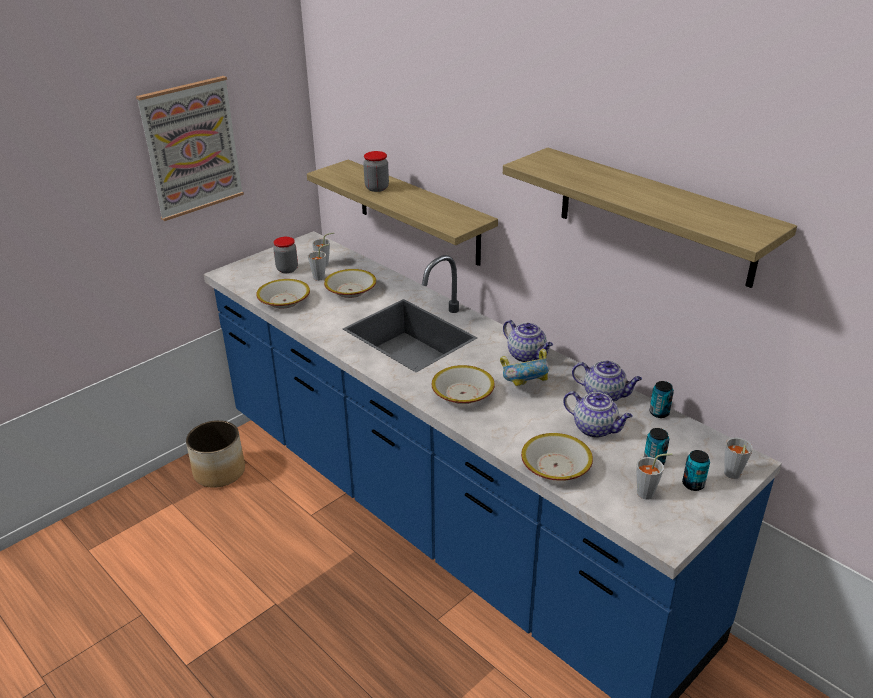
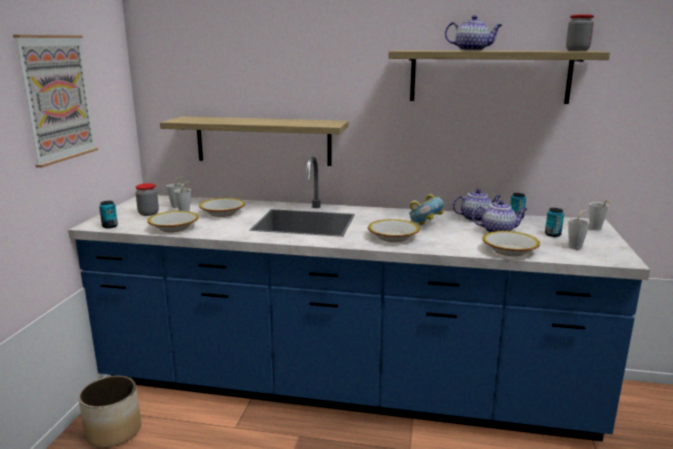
camera: 35 degrees left, 15 degrees down
(377, 188) = (234, 121): jar -> jar (577, 50)
(527, 356) = (401, 214): teapot -> teapot (472, 50)
(693, 484) = (588, 237): can -> can (110, 226)

